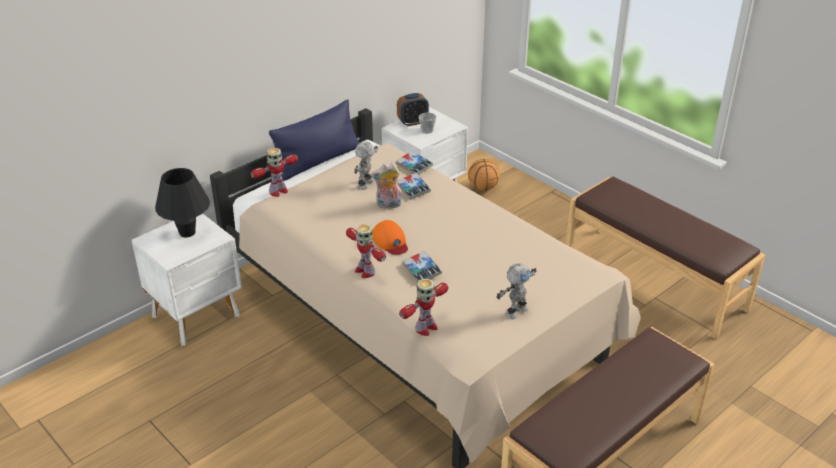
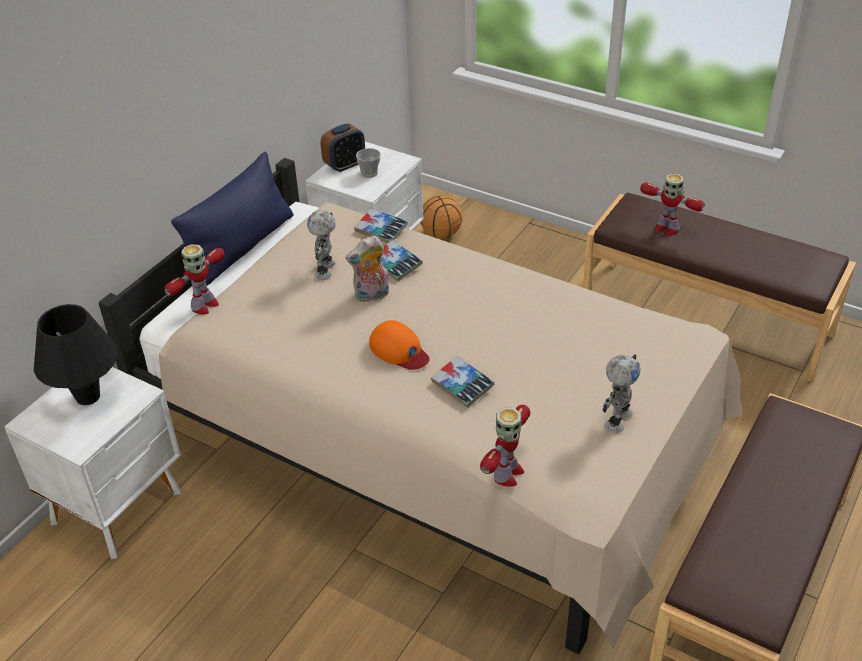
camera: 15 degrees left, 5 degrees up
(365, 271) = (383, 404): toy robot -> toy robot (666, 228)

